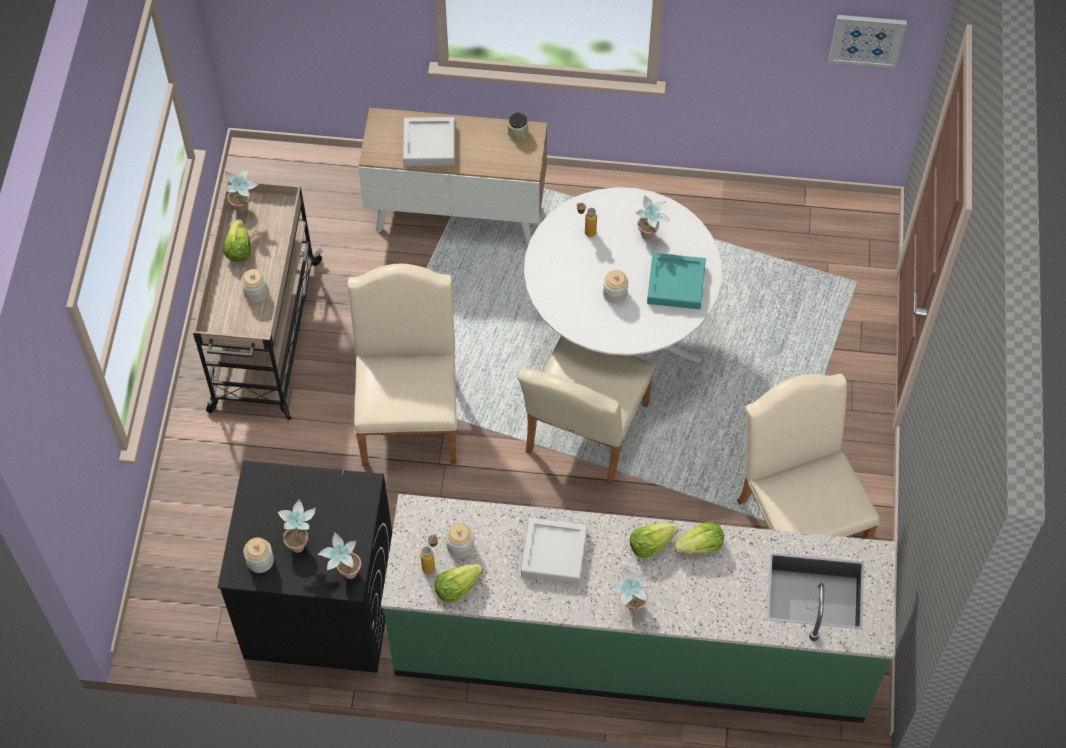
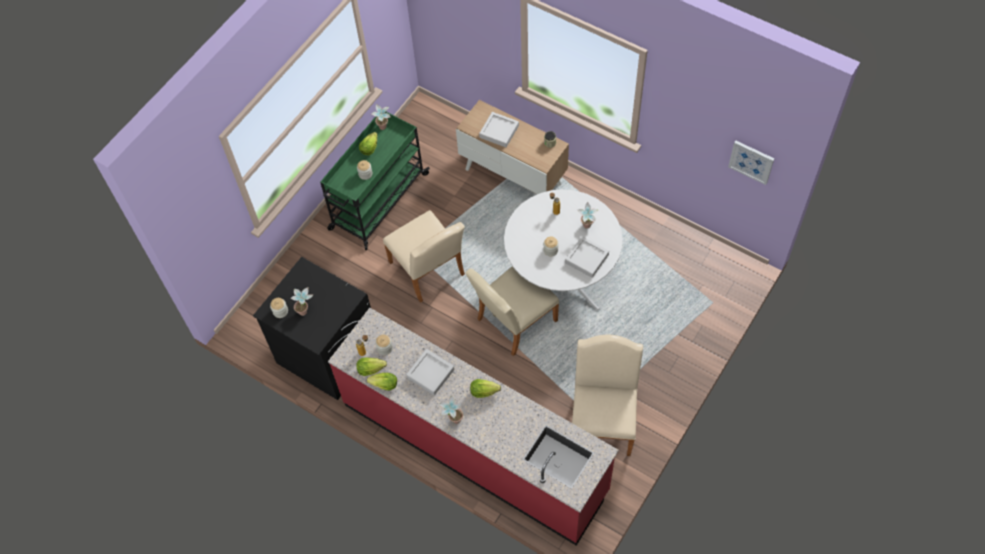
camera: 30 degrees right, 0 degrees up
(265, 337) = (378, 202): beige cart -> green cart
(345, 574) = (317, 337): potted plant -> none
(409, 412) = (429, 272): beige chair -> beige chair turned 120 degrees clockwise
(632, 646) = (475, 446): green counter -> red counter
(676, 284) = (586, 259): turquoise tray -> grey tray
(700, 546) = (510, 404): lettuce -> lettuce (384, 385)

